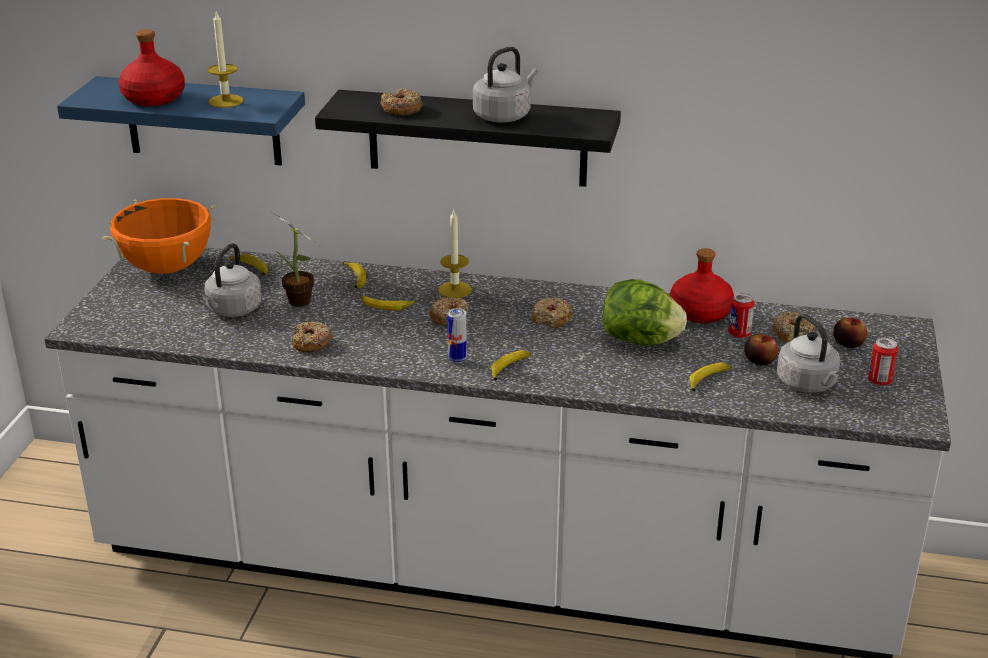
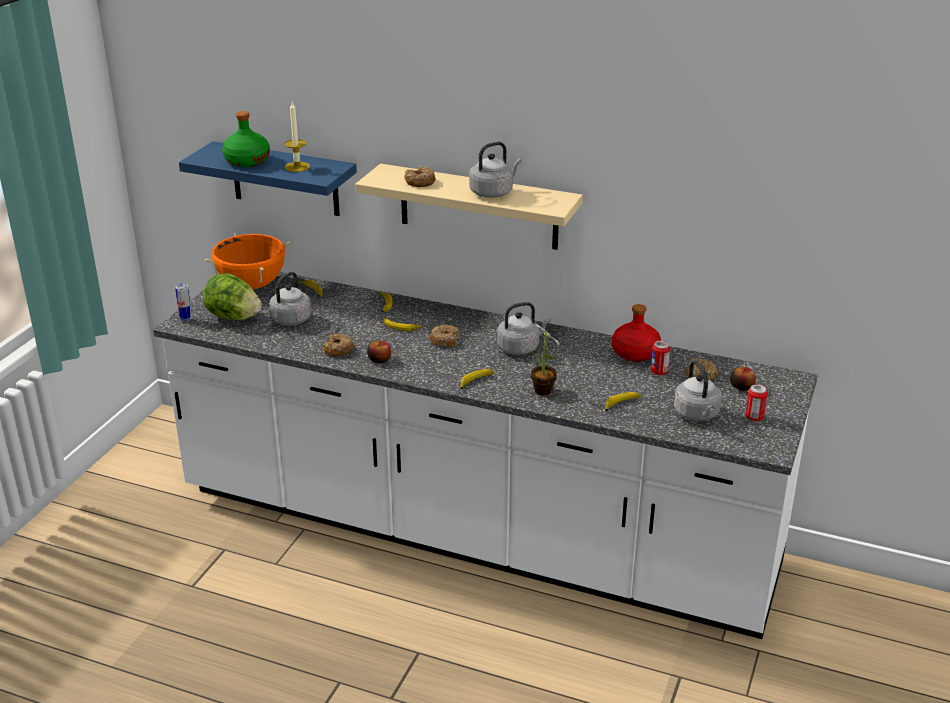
camera: 10 degrees right, 0 degrees up
(153, 98) = (247, 161): red bottle -> green bottle
(300, 303) = (339, 320): potted plant -> potted plant (544, 392)
(455, 290) = (455, 319): candle -> none
(457, 359) = (440, 371): can -> can (186, 319)
(477, 138) = (478, 207): black shelf -> beige shelf
(552, 319) = (520, 348): donut -> grey kettle
(640, 341) = (581, 370): lettuce -> lettuce (233, 317)
(759, 360) = (667, 393): apple -> apple (379, 359)

